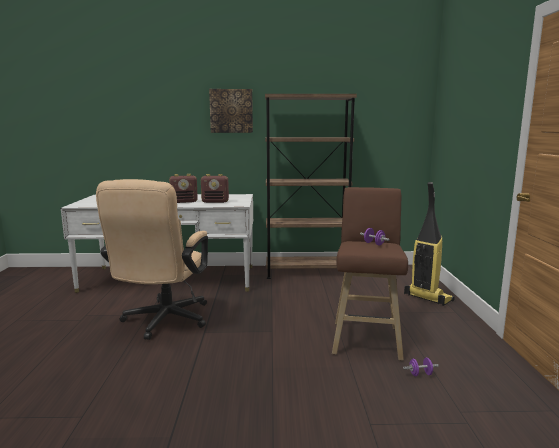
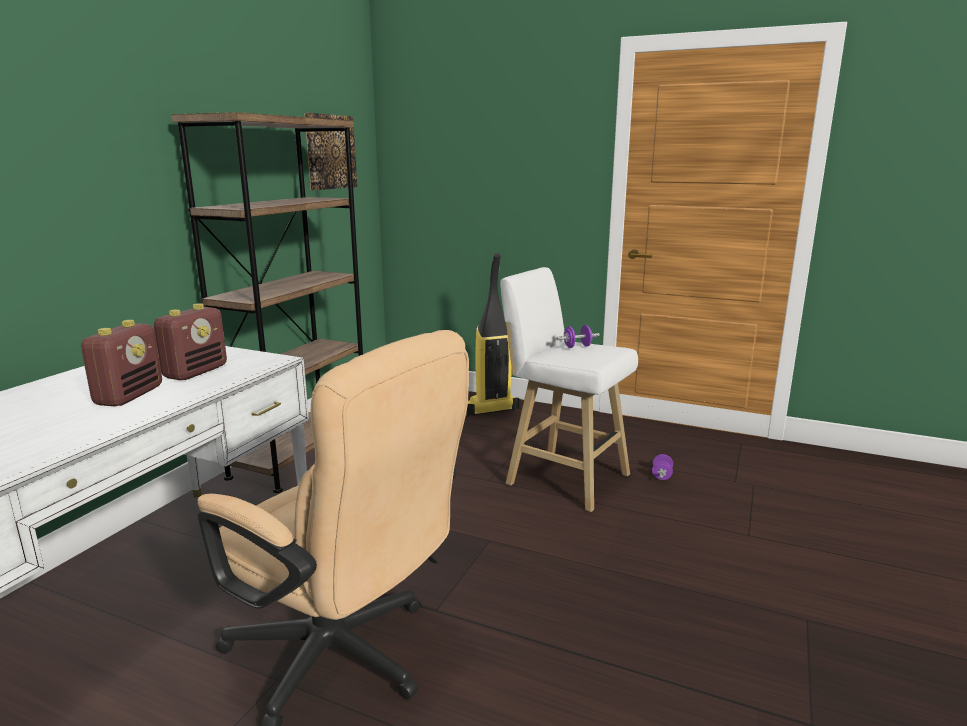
camera: 65 degrees left, 5 degrees up
(231, 111) = (95, 147): picture -> picture (329, 152)
(366, 338) = (563, 478): brown stool -> white stool

